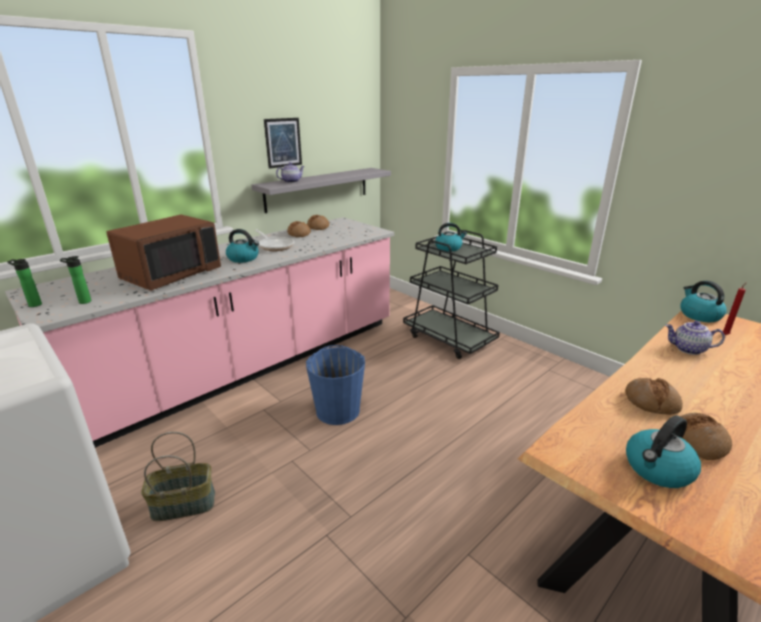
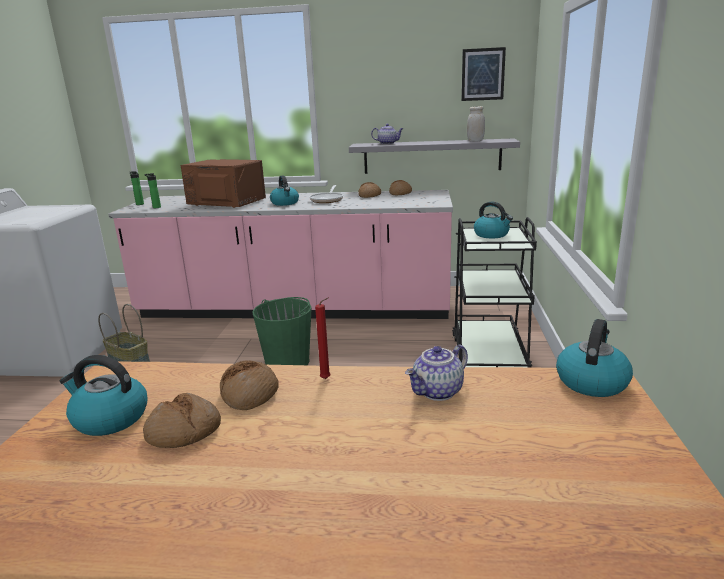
camera: 50 degrees right, 5 degrees down
(171, 274) = (225, 203): brown microwave -> brown microwave turned 150 degrees counterclockwise
(283, 142) = (392, 104): picture -> picture (483, 74)
(338, 410) = (287, 362): blue bucket -> green bucket
(356, 172) = (475, 141): none -> white jar
(688, 349) = (438, 392): teapot -> teapot turned 105 degrees counterclockwise
(726, 334) = (550, 410): red candle -> red candle (327, 379)

